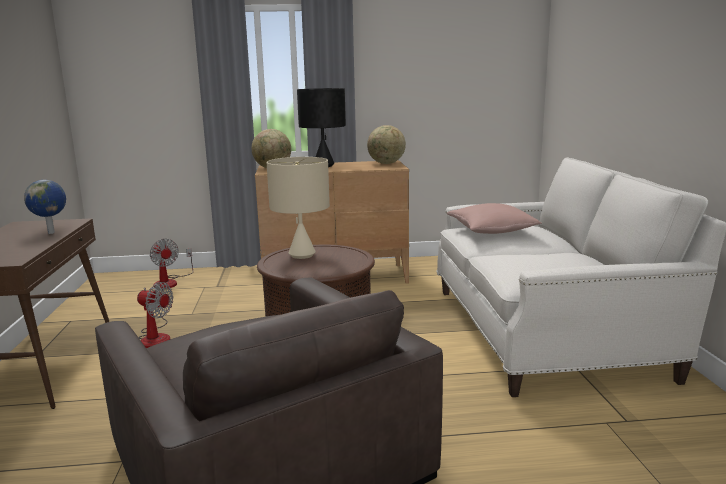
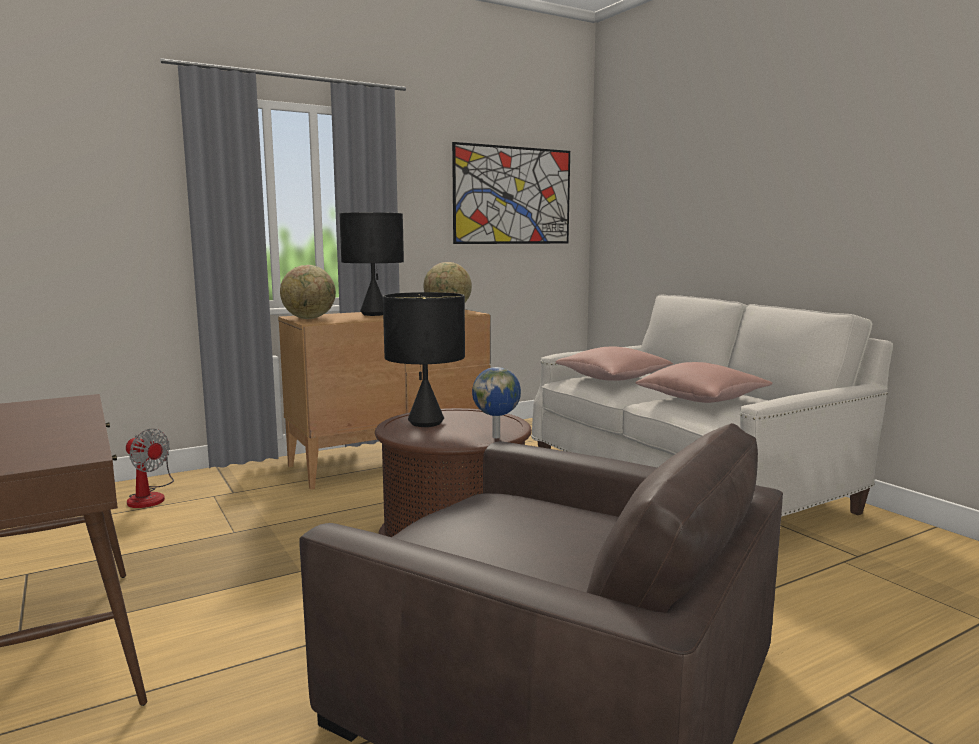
camera: 25 degrees left, 5 degrees down
(52, 233) = (69, 415): globe -> globe (497, 437)
(156, 337) = (211, 571): fan -> none
(302, 255) = (426, 423): beige table lamp -> black table lamp
(465, 65) = (513, 195): none -> picture
(533, 258) = (702, 399): none -> pink pillow

